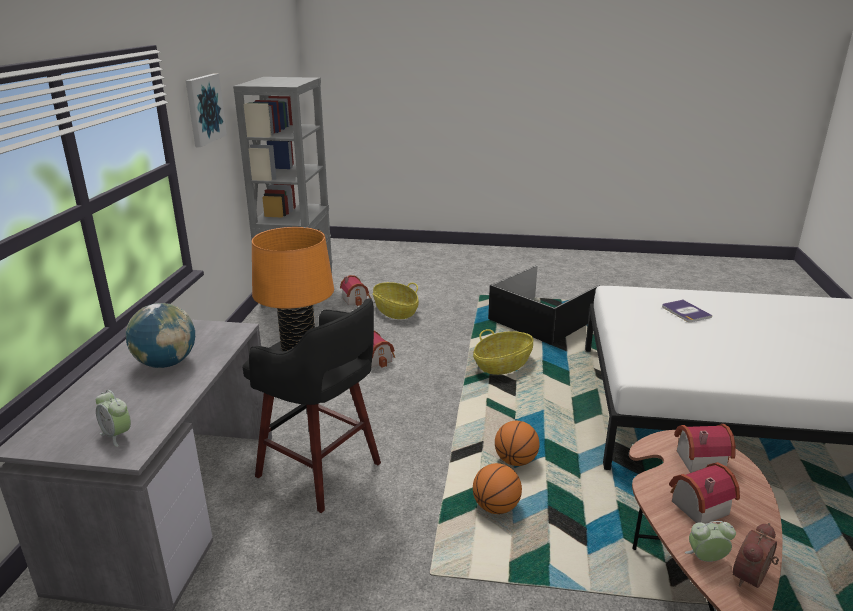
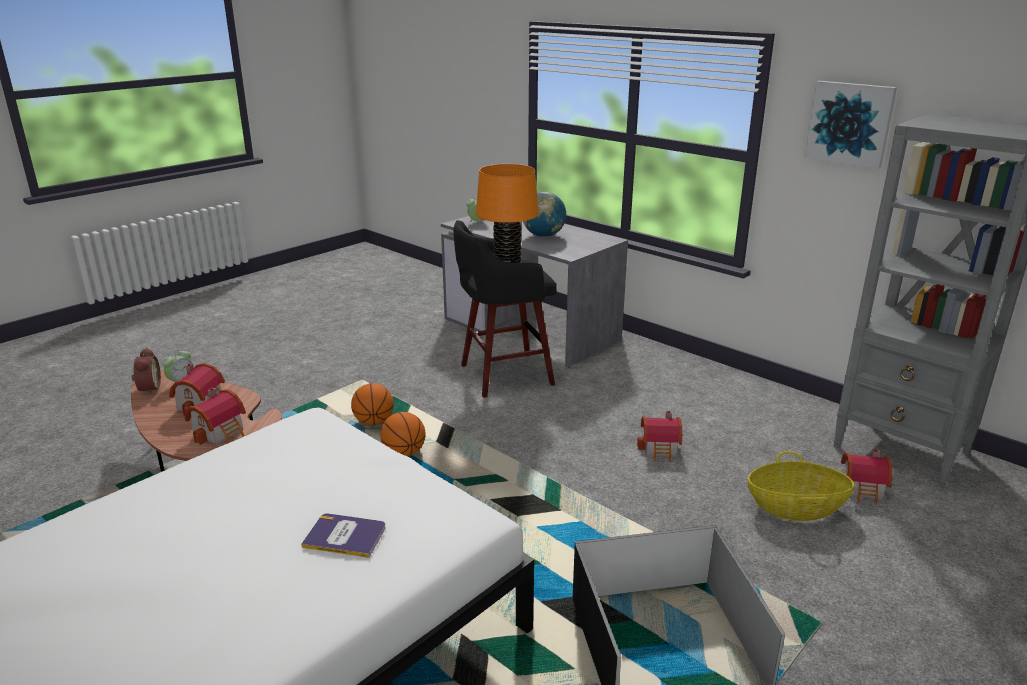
camera: 125 degrees right, 0 degrees up
(503, 365) = (562, 526): basket -> none

